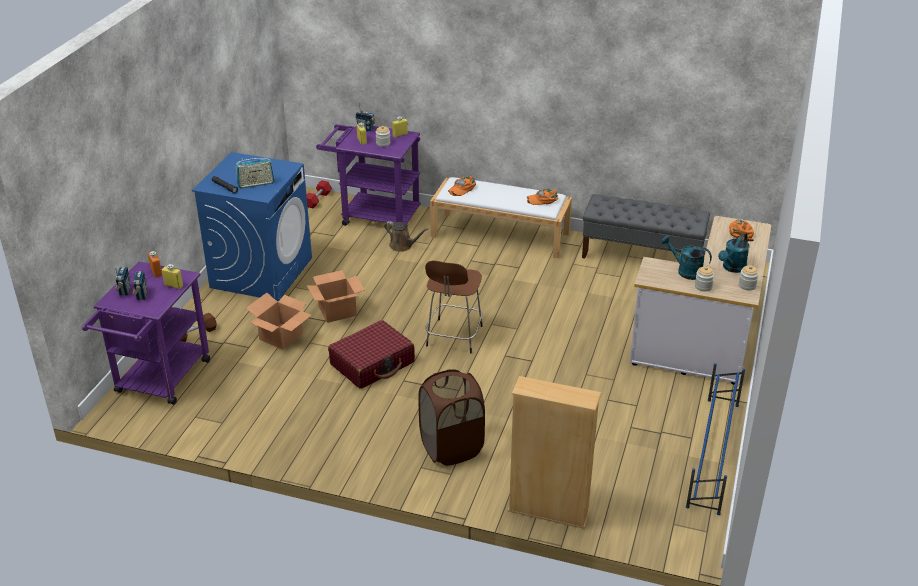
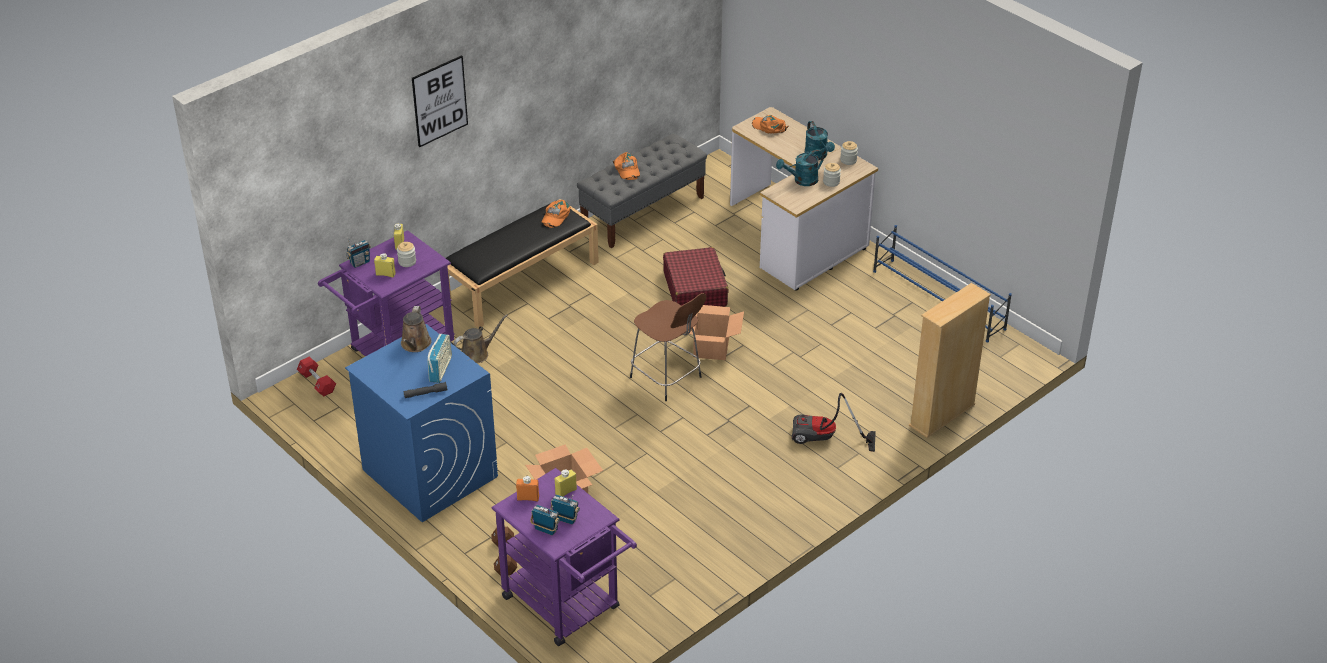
camera: 60 degrees left, 5 degrees up
(275, 167) = (415, 345): none -> brown watering can
(337, 311) = (555, 441): cardboard box -> cardboard box (711, 348)
(372, 363) = (664, 445): red suitcase -> red suitcase (695, 289)
(451, 447) = (825, 440): brown laundry basket -> vacuum cleaner
(462, 188) = (482, 258): orange cap -> orange cap (626, 169)
(466, 41) = (439, 101): none -> picture
(501, 234) = (521, 280): white bench -> black bench

